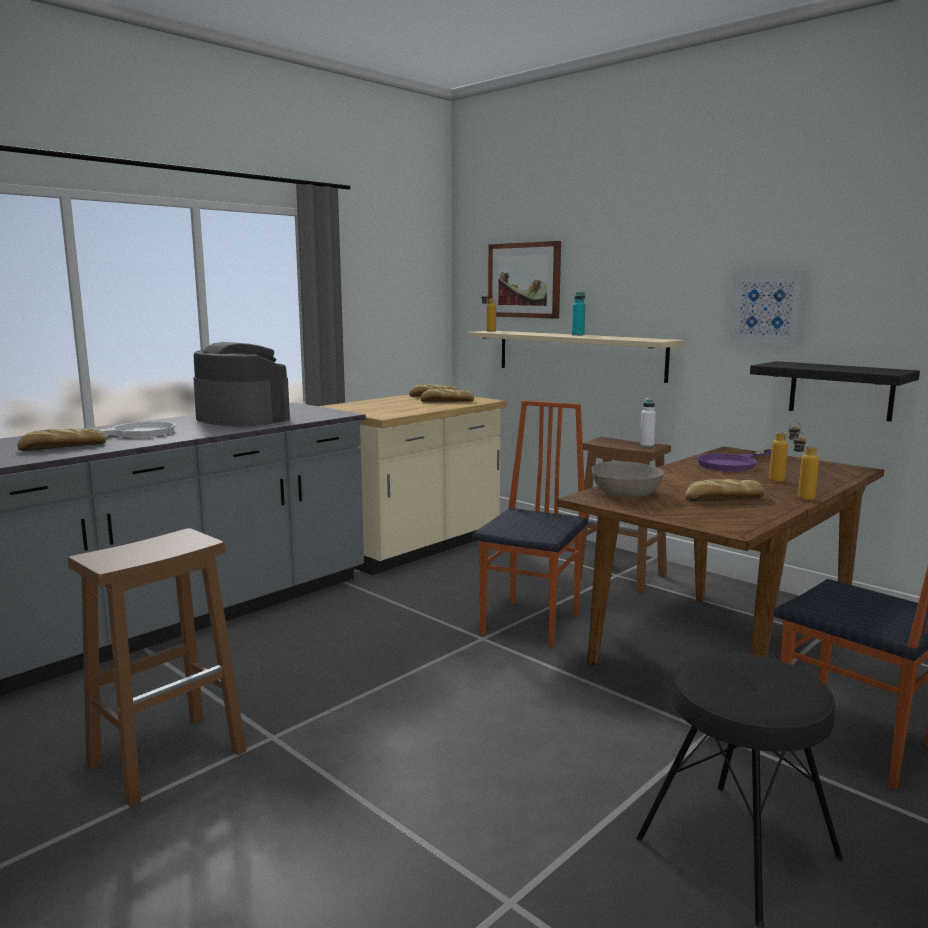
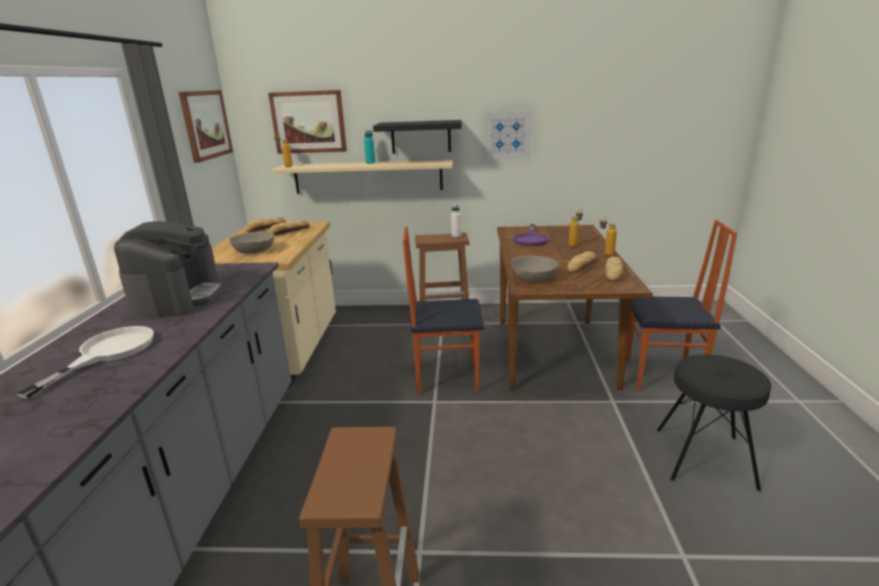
camera: 40 degrees left, 10 degrees up
(61, 447) = (70, 402): bread -> bread (613, 273)
(242, 418) = (178, 297): coffee machine -> coffee machine turned 90 degrees clockwise
(381, 408) = (254, 250): none -> grey bowl
(410, 275) = (206, 124): none -> picture
(533, 623) = (446, 377): chair -> chair turned 75 degrees counterclockwise
(841, 390) = (555, 182): black shelf -> black shelf (421, 137)

